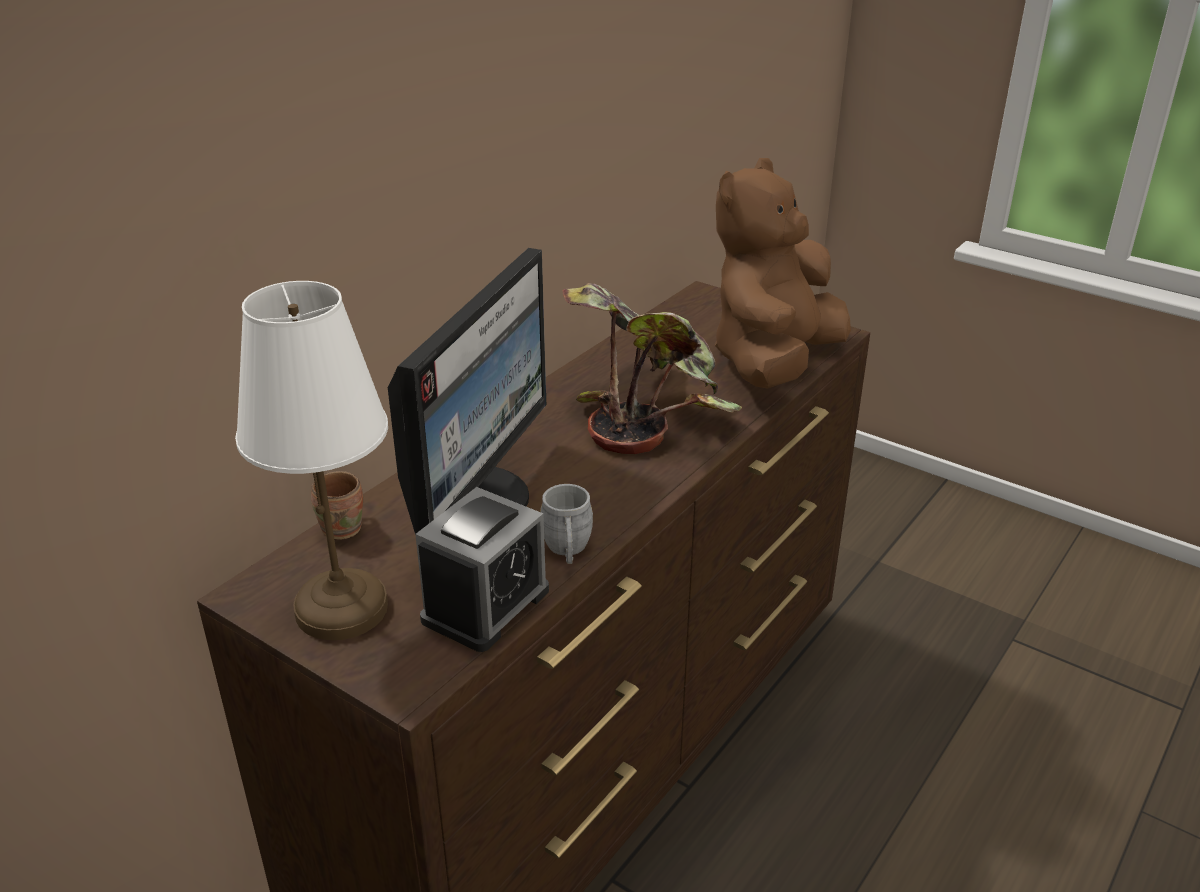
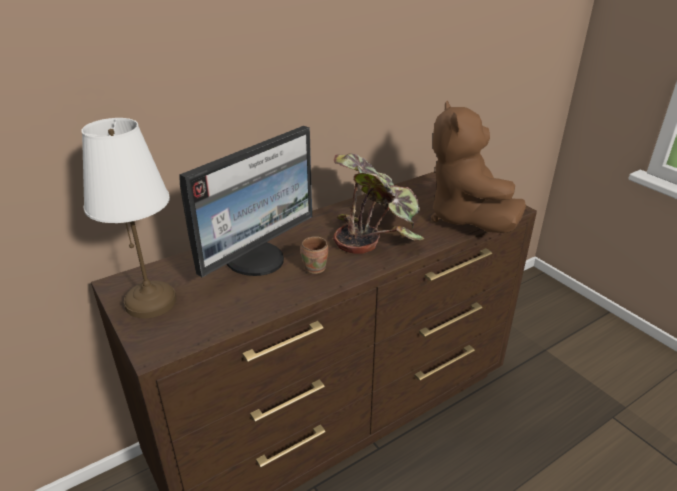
camera: 20 degrees right, 0 degrees up
(345, 527) = (181, 261): brown mug -> brown mug (317, 268)
(486, 605) = (220, 317): alarm clock -> none
(567, 551) = (282, 298): grey mug -> none
(773, 362) = (466, 218): brown plush toy -> brown plush toy turned 60 degrees counterclockwise

